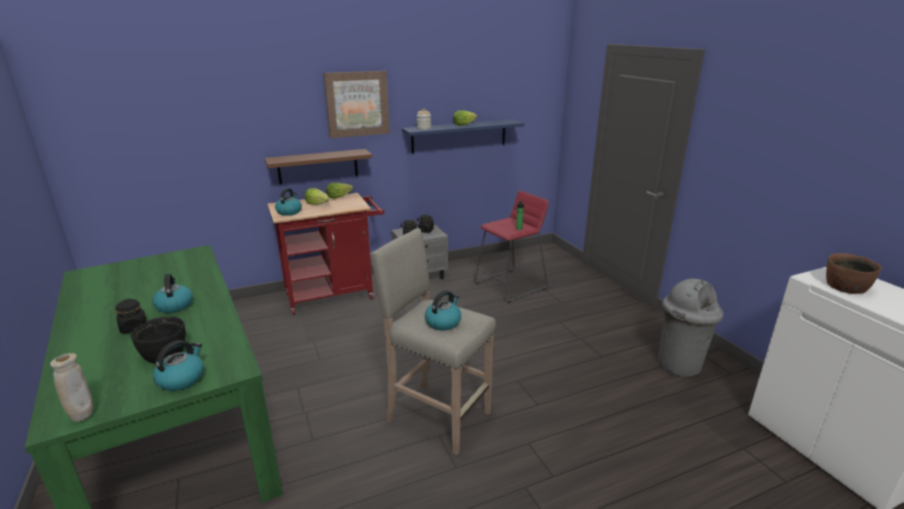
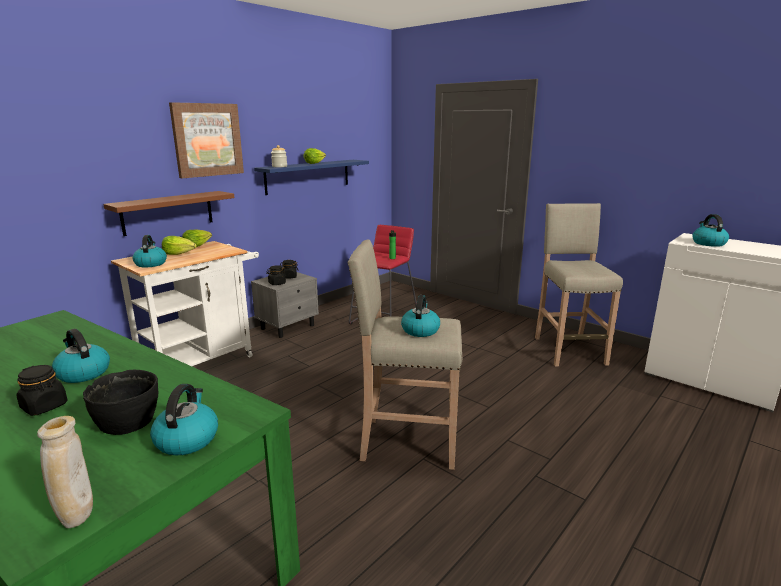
camera: 25 degrees left, 5 degrees down
(335, 294) = (203, 361): red cart -> white cart
(679, 364) = (568, 350): grey trash can -> beige stool
(845, 286) = (708, 243): brown bowl -> kettle

